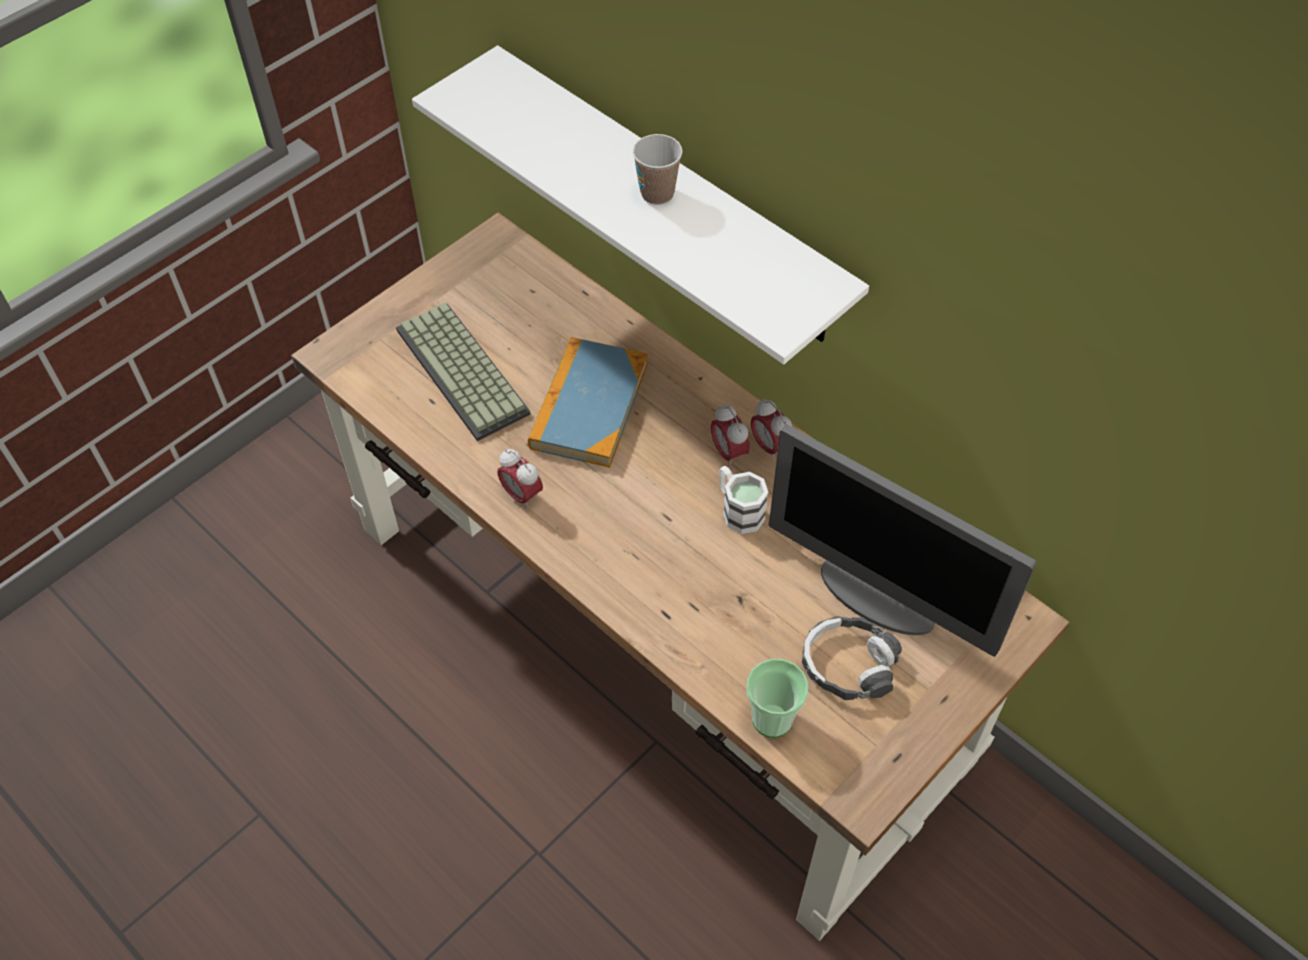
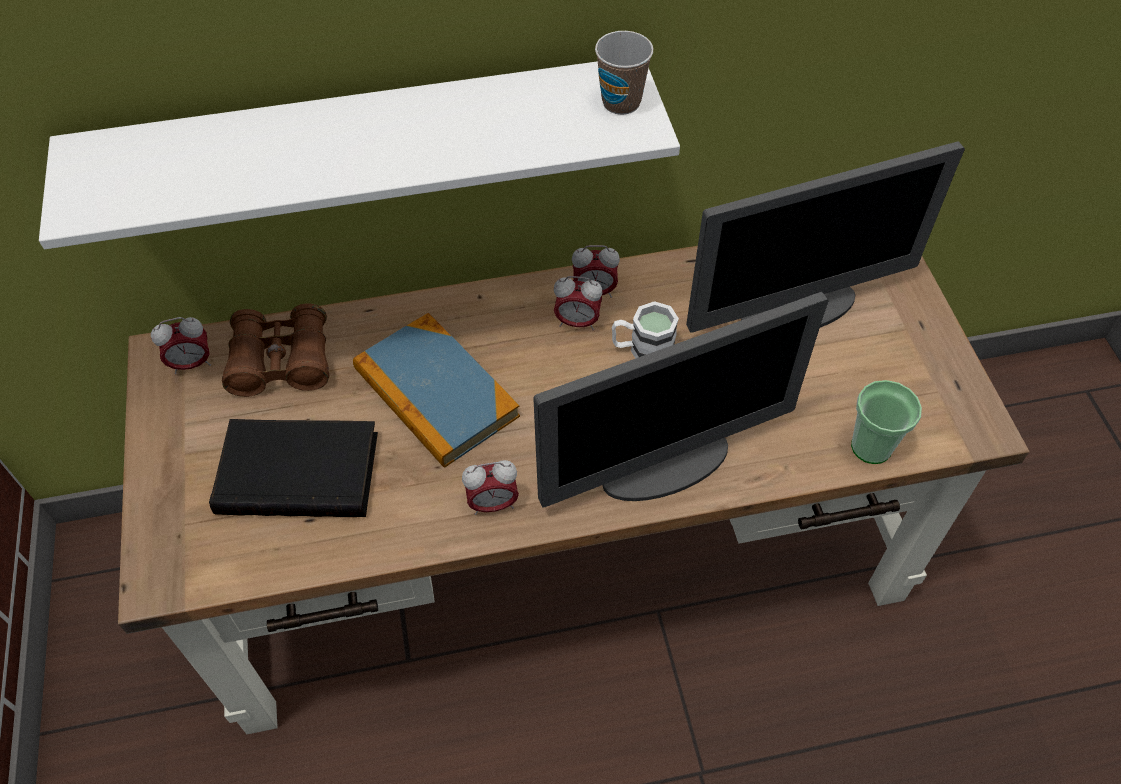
camera: 55 degrees left, 0 degrees up
(465, 371) = (300, 470): keyboard -> black book
(502, 258) = (192, 364): none -> alarm clock
(543, 304) = (281, 362): none -> brown binoculars
(639, 584) = (666, 465): none -> monitor
(657, 193) = (396, 125): cup -> cup (621, 102)
(848, 665) = (851, 365): headphones -> none

